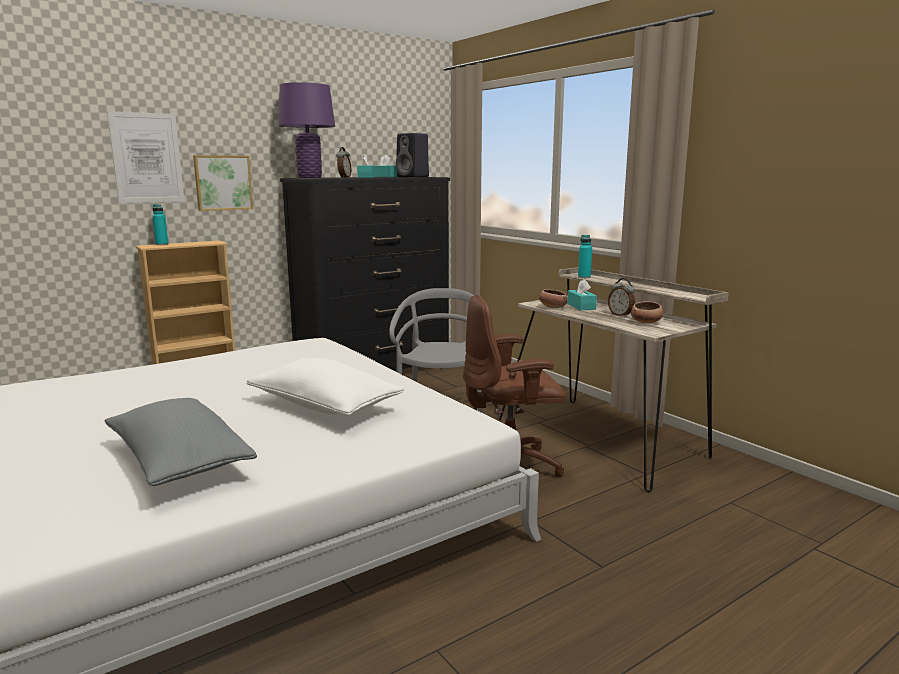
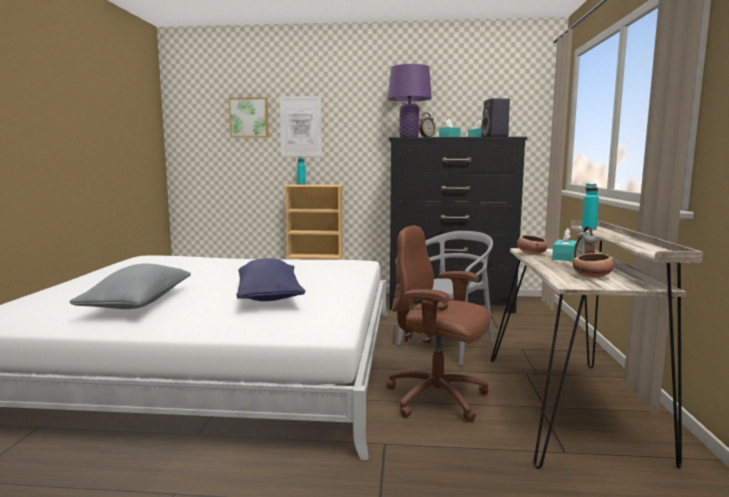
camera: 40 degrees right, 5 degrees down
(223, 183) = (349, 143): picture -> picture (249, 117)
(325, 406) = (269, 296): white pillow -> blue pillow

